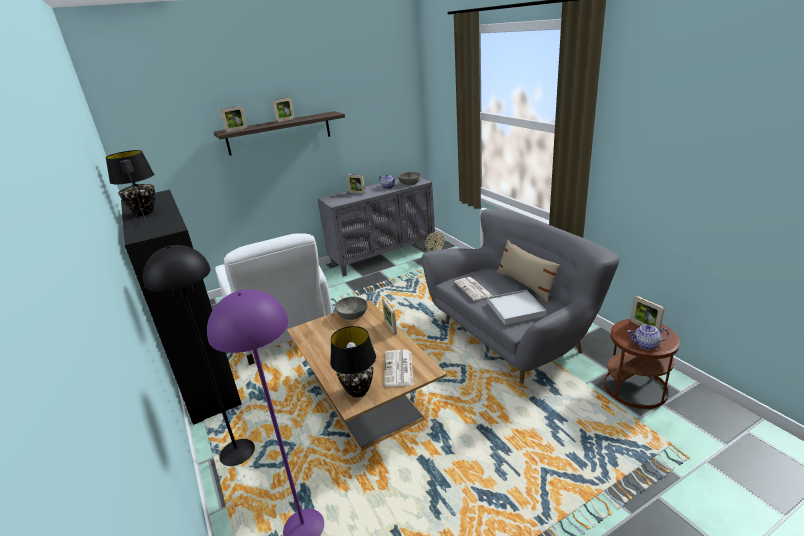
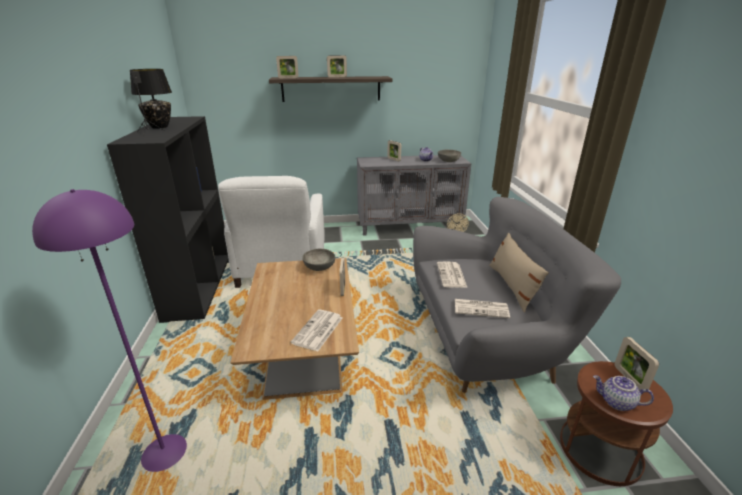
camera: 20 degrees right, 0 degrees up
(237, 453) = (169, 359): black floor lamp -> none
(358, 391) = (264, 339): black table lamp -> none
(515, 309) = (481, 308): white tray -> newspaper

